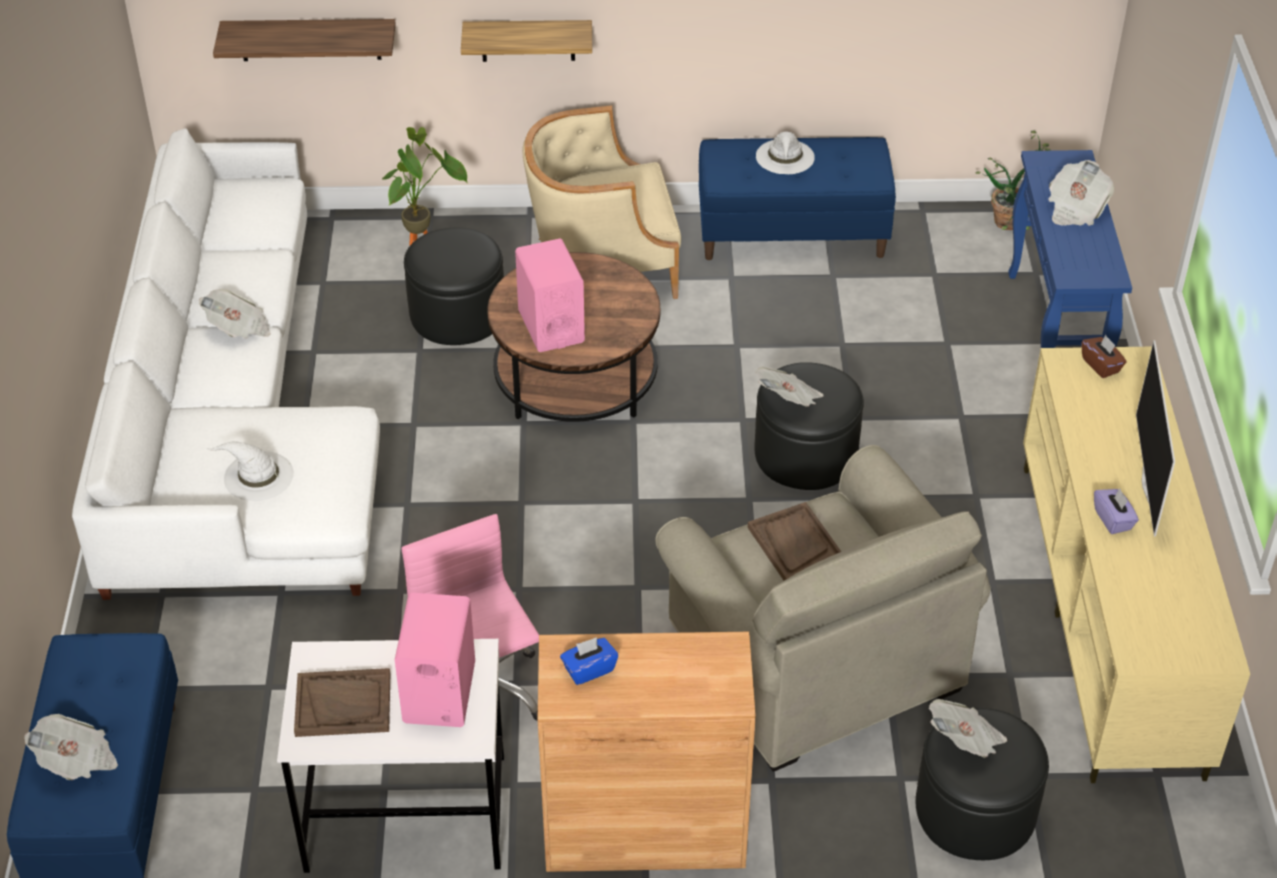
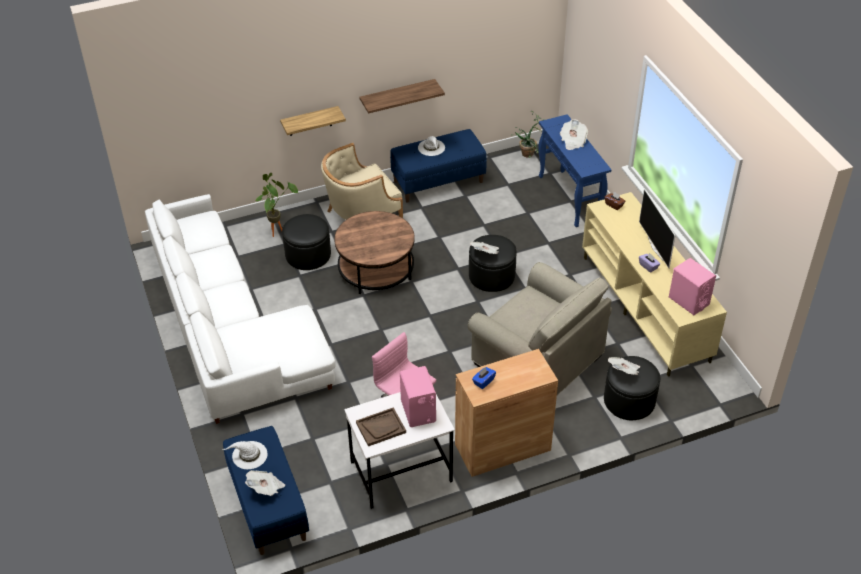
camera: 20 degrees left, 0 degrees up
(238, 329) = (227, 285): newspaper -> none
(257, 476) = (274, 347): white hat -> white hat (249, 455)
(310, 39) = (209, 144): shelf -> shelf (397, 96)
(551, 326) = (369, 248): pink speaker -> pink speaker (688, 301)
(795, 545) = (524, 312): brown tray -> none

